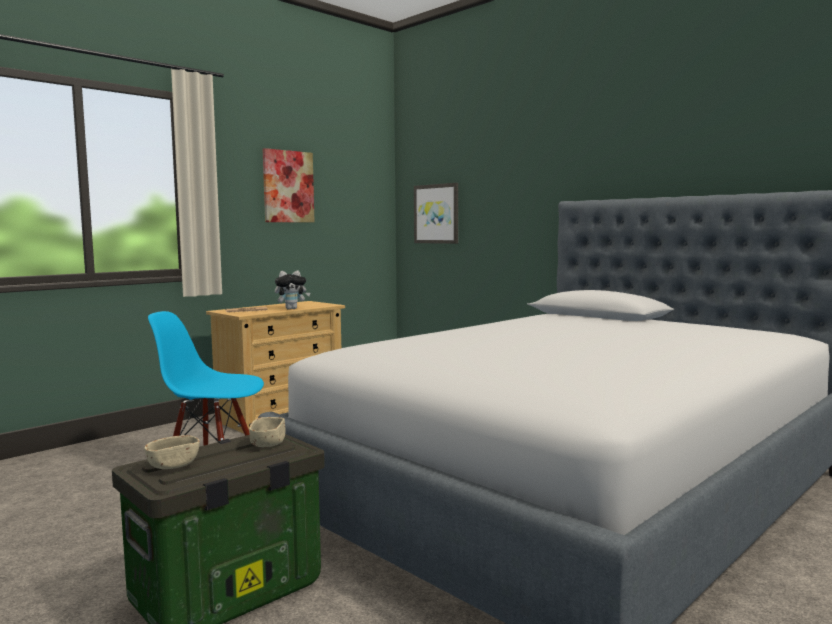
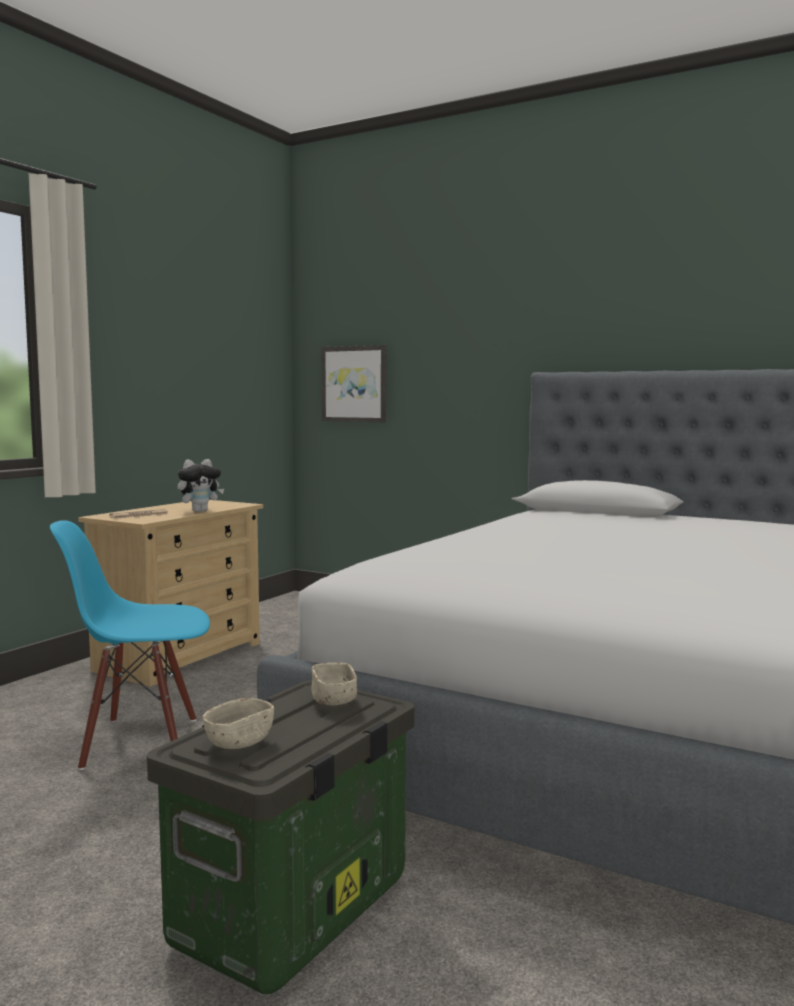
camera: 15 degrees left, 0 degrees up
(288, 186) = (170, 344): picture -> none

